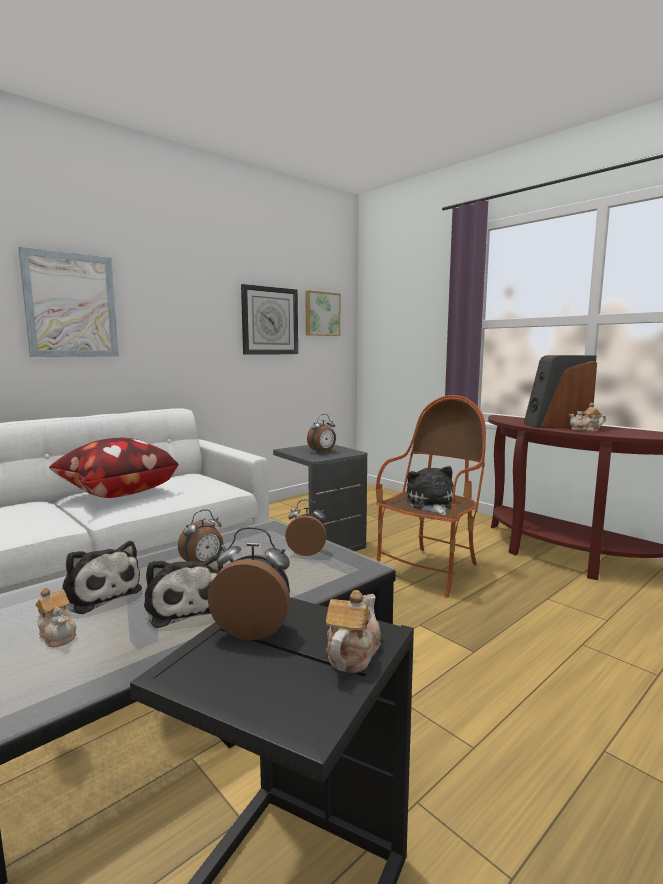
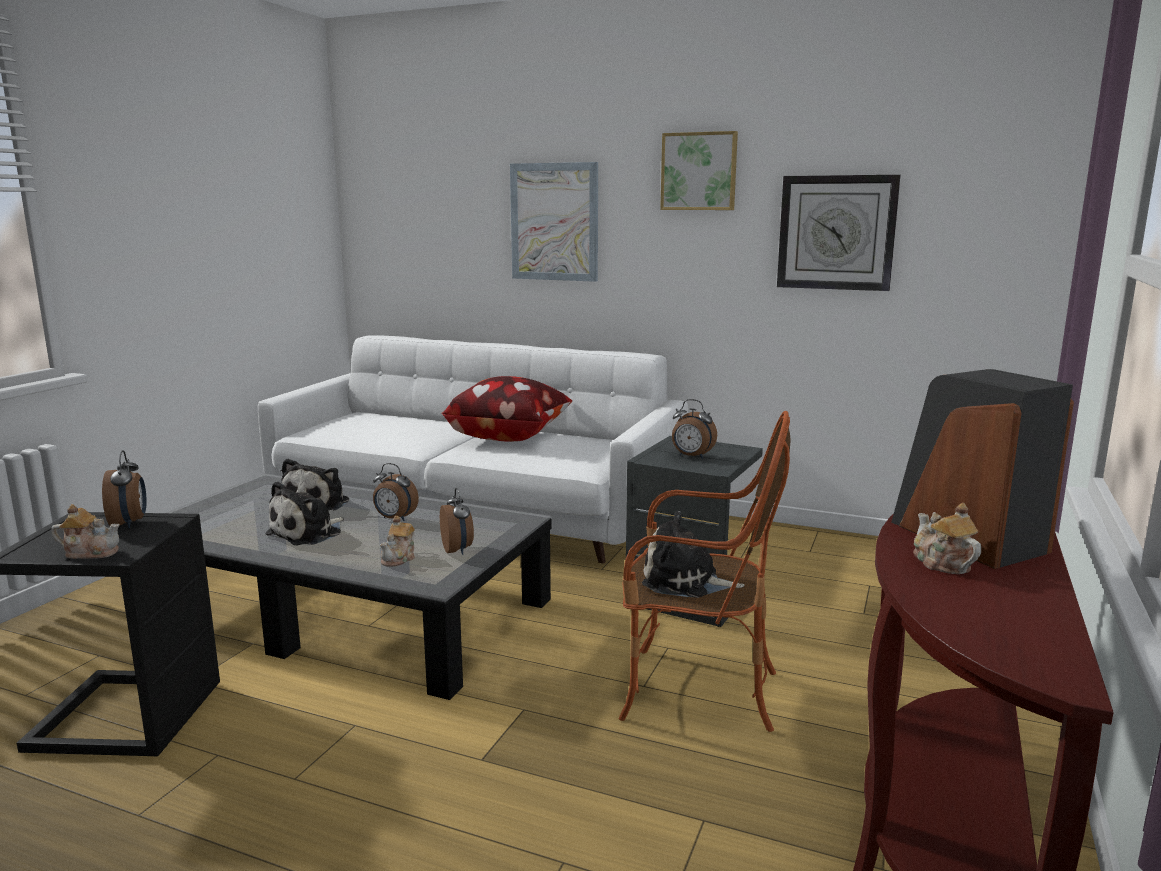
camera: 65 degrees right, 5 degrees up
(58, 634) = (252, 512): teapot -> teapot (399, 558)
(321, 314) = (966, 216): picture -> picture (699, 171)
(431, 504) = (685, 582): plush toy -> plush toy turned 135 degrees counterclockwise

